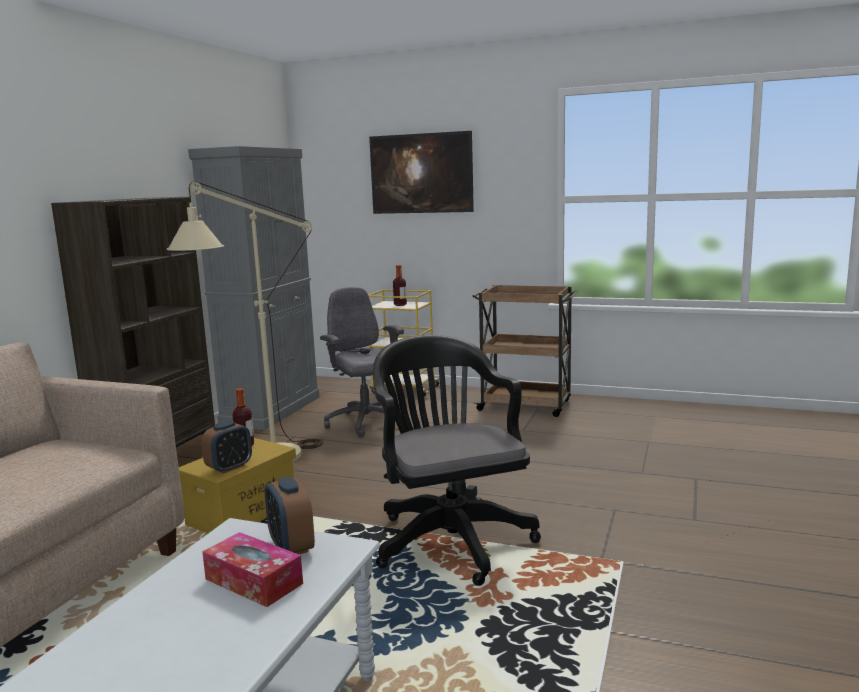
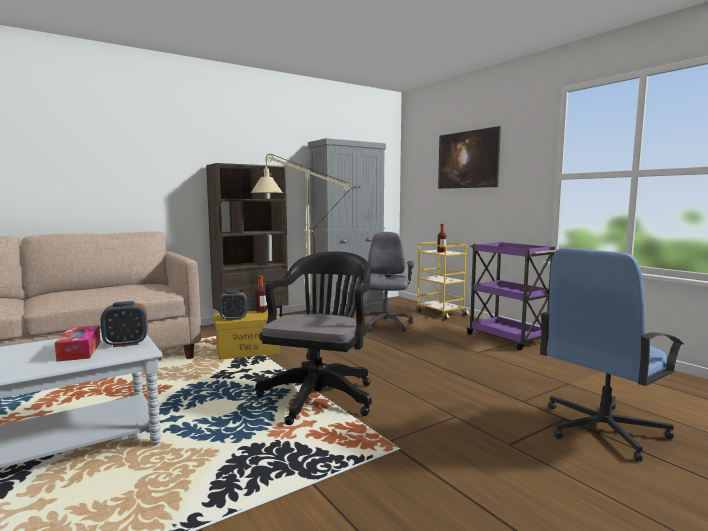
camera: 35 degrees right, 5 degrees down
(291, 547) = (126, 343): alarm clock -> alarm clock turned 120 degrees counterclockwise
(526, 406) = (508, 339): brown cart -> purple cart
(732, 478) = (601, 429): none -> blue office chair

